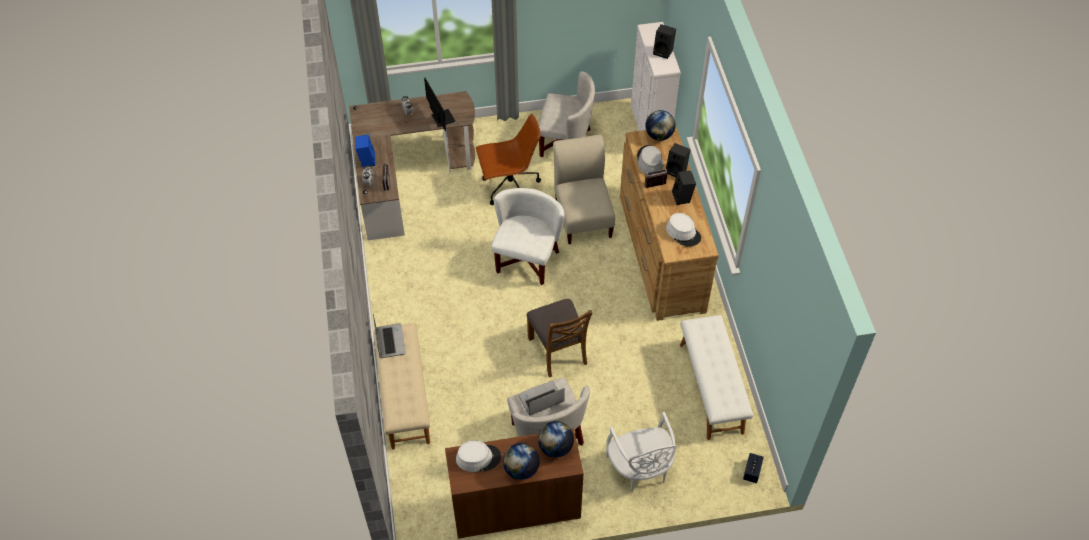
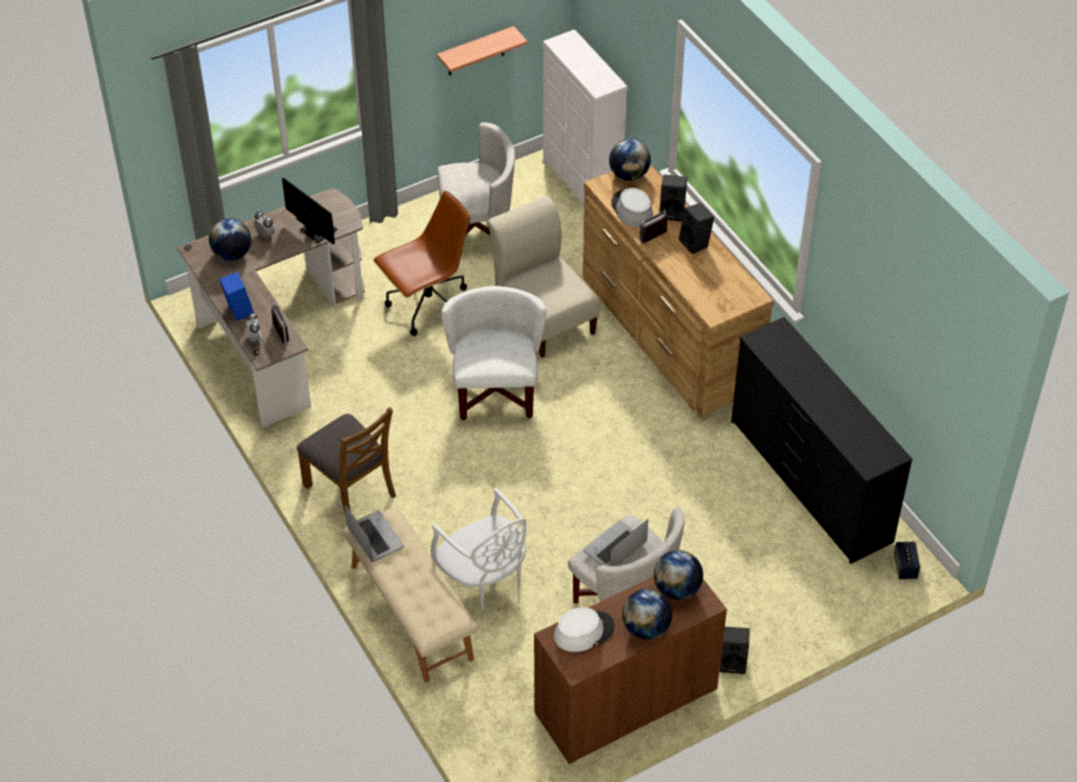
camera: 20 degrees left, 5 degrees down
(381, 120) = (232, 254): none -> globe
(558, 350) = (591, 494): brown chair -> brown chair (351, 490)
(588, 21) = (476, 52): none -> shelf
(639, 469) = (764, 606): white chair -> white chair (483, 579)
(664, 51) = (594, 66): black speaker -> black speaker (733, 662)
(683, 233) = (717, 285): white hat -> none
(712, 388) = (809, 482): white bench -> black dresser

